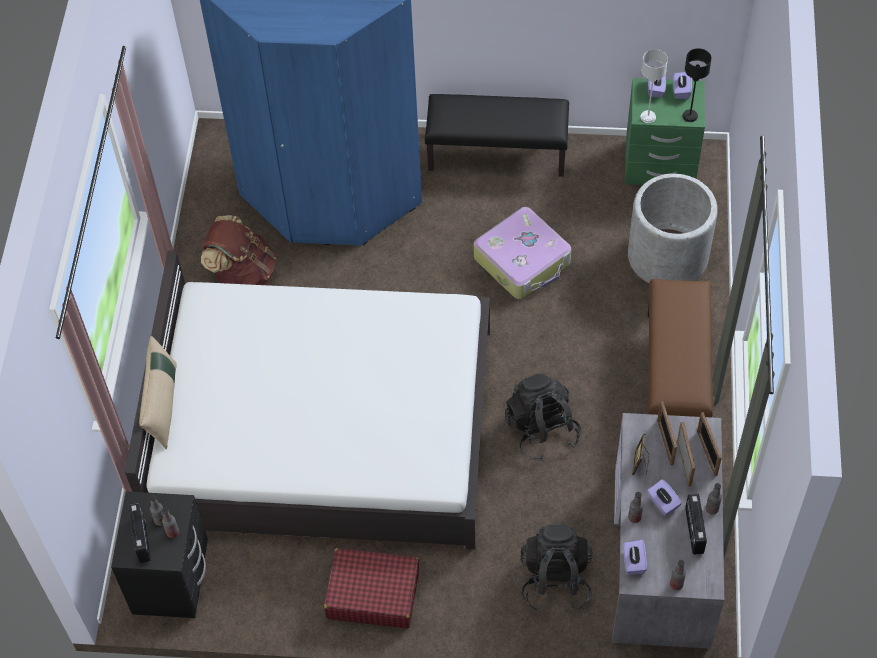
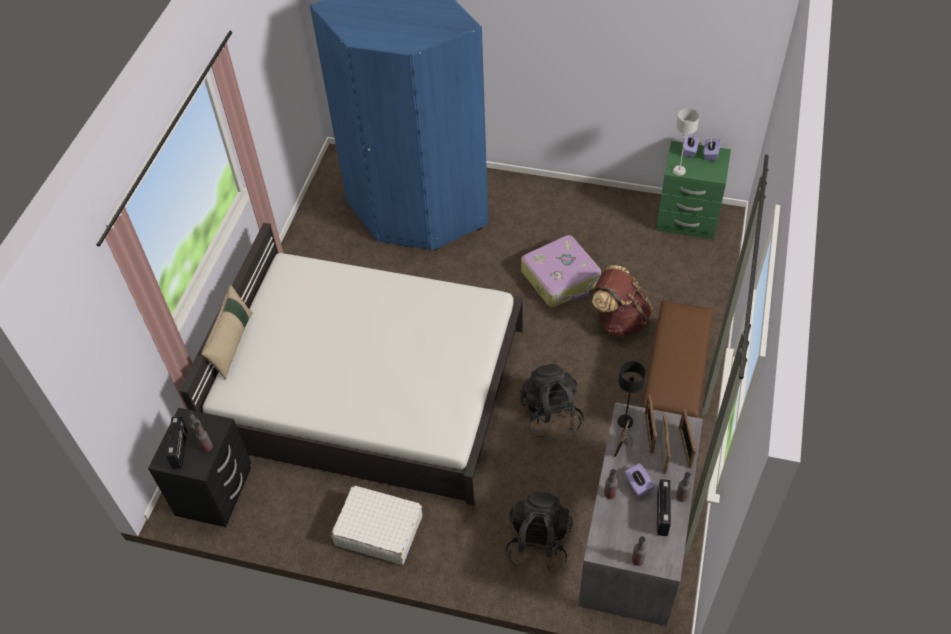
camera: 10 degrees right, 5 degrees down
(243, 276) = (334, 261): brown backpack -> brown backpack (619, 320)
(372, 594) = (378, 530): red suitcase -> white suitcase
(497, 153) = (556, 195): black bench -> none
(633, 562) = (602, 534): purple tissue box -> none
(668, 256) = (682, 290): grey planter -> none
(690, 116) = (714, 174): black table lamp -> black table lamp (625, 421)

